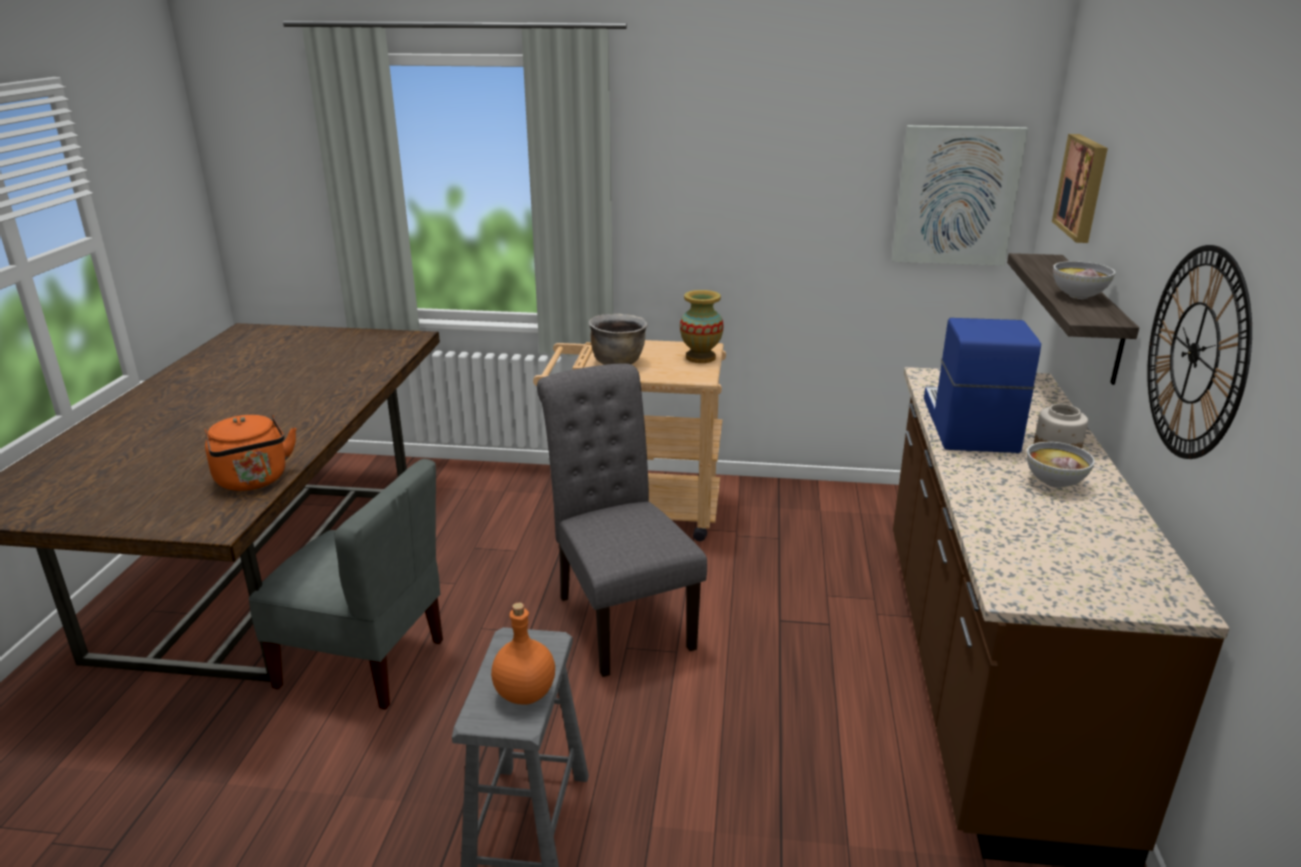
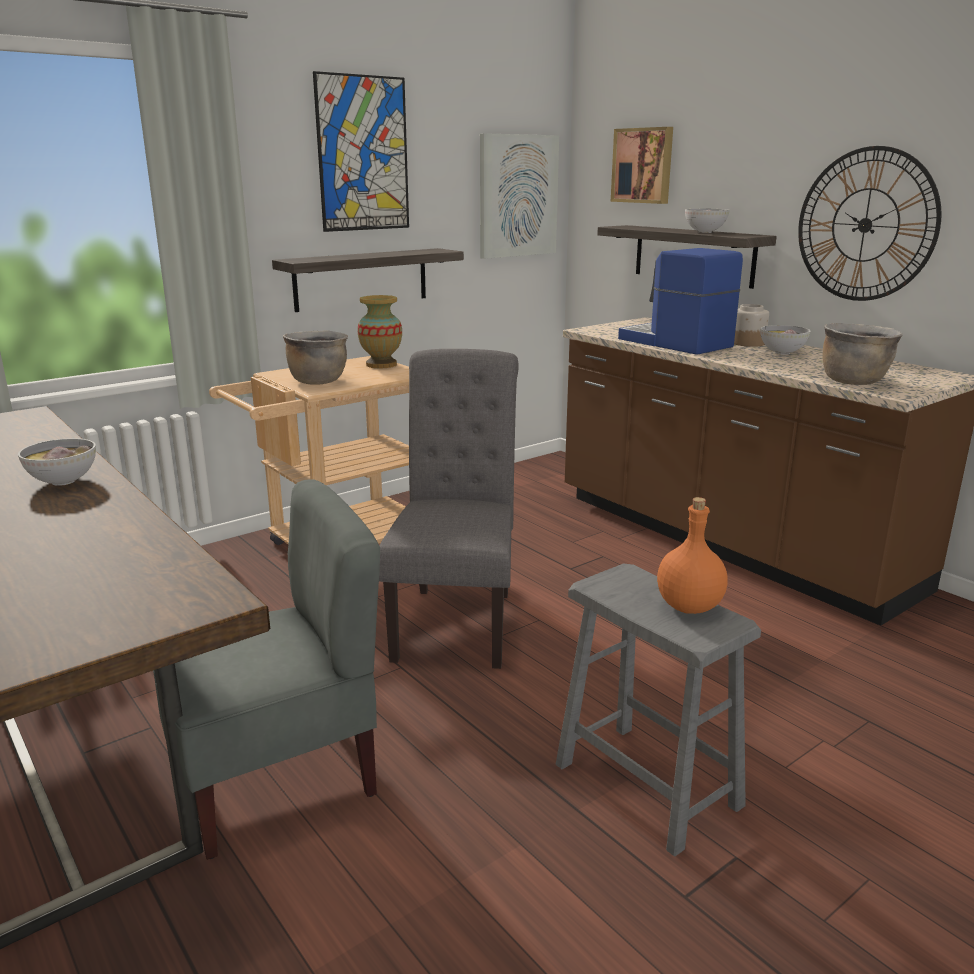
camera: 45 degrees left, 5 degrees down
(254, 481) = (141, 556): orange kettle -> none
(328, 405) = (63, 481): none -> bowl
(619, 617) = (457, 620): grey chair -> grey chair turned 75 degrees clockwise
(737, 266) = (361, 279): none -> shelf
(751, 146) = (363, 154): none -> picture
(1012, 556) = (853, 381): none -> brown cooking pot

